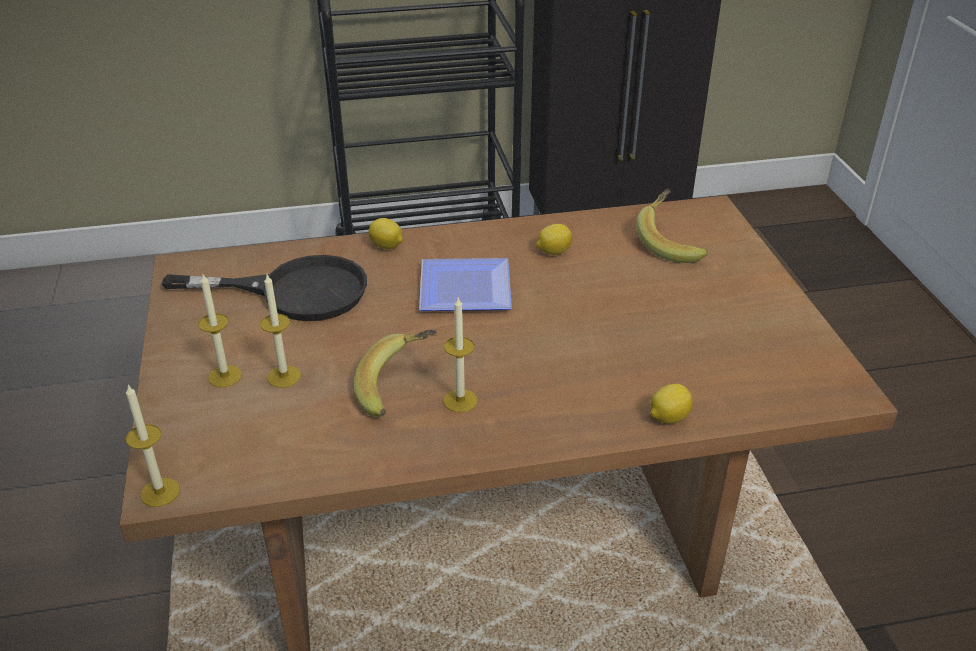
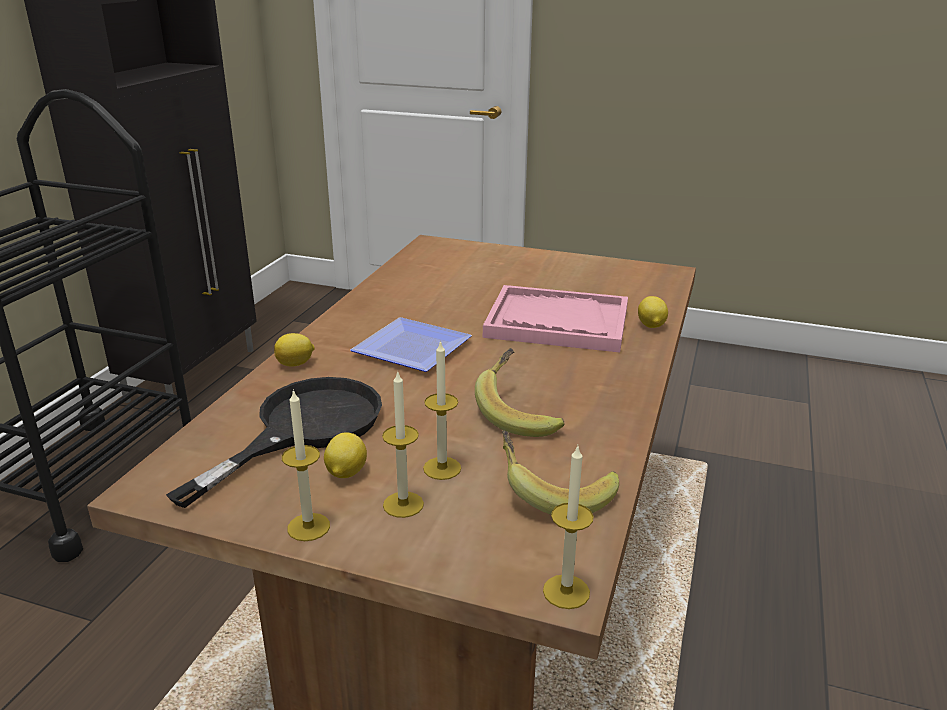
camera: 60 degrees left, 10 degrees down
(460, 400) = (564, 391): candle -> candle (308, 527)
(553, 252) = (408, 303): lemon -> lemon (345, 473)
(606, 351) = (557, 322): none -> pink tray
(672, 243) = (454, 265): banana -> banana (554, 492)

